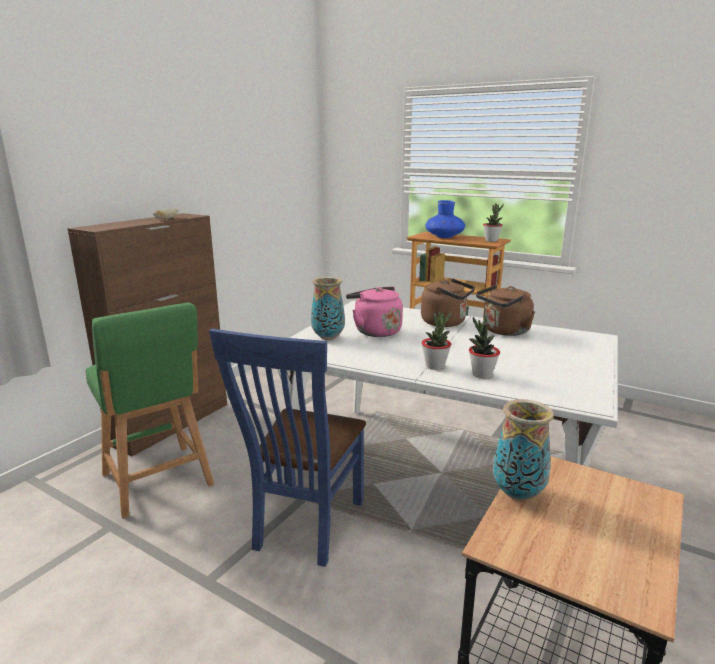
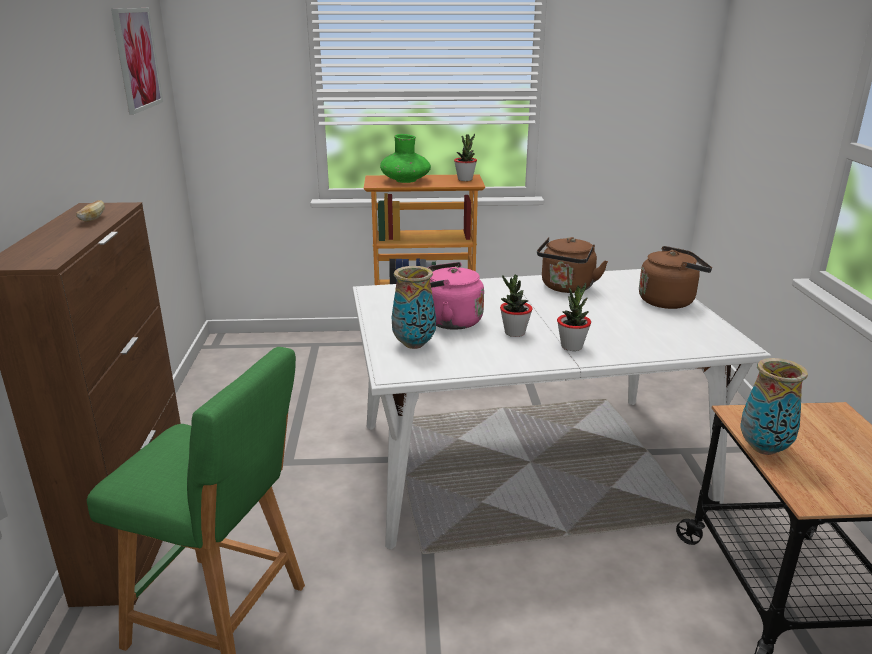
camera: 35 degrees left, 5 degrees up
(280, 139) = (137, 59): none -> picture
(304, 528) = (467, 582): blue chair -> none
(444, 237) = (405, 180): blue vase -> green vase
(446, 322) = (500, 291): brown kettle -> brown kettle (669, 301)
(482, 374) = (622, 343): potted plant -> potted plant (514, 333)

